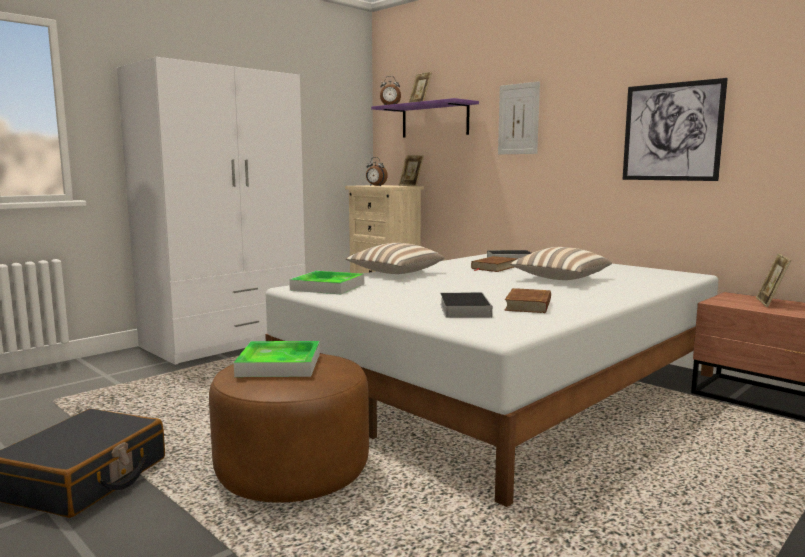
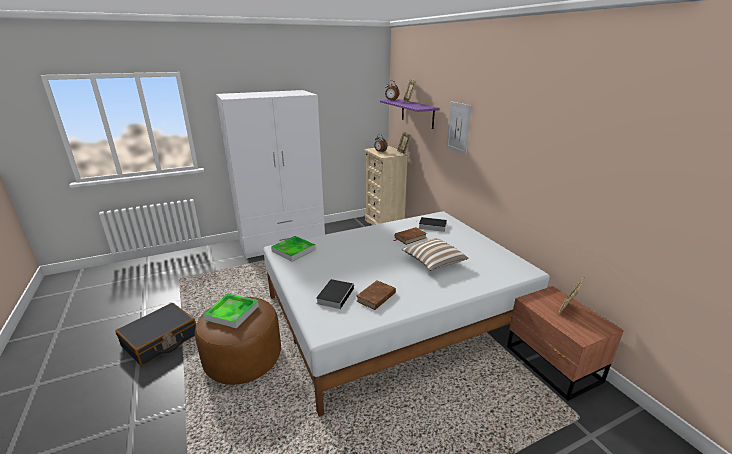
camera: 20 degrees right, 15 degrees up
(395, 273) = (345, 237): pillow -> none
(672, 132) = (540, 167): picture -> none

